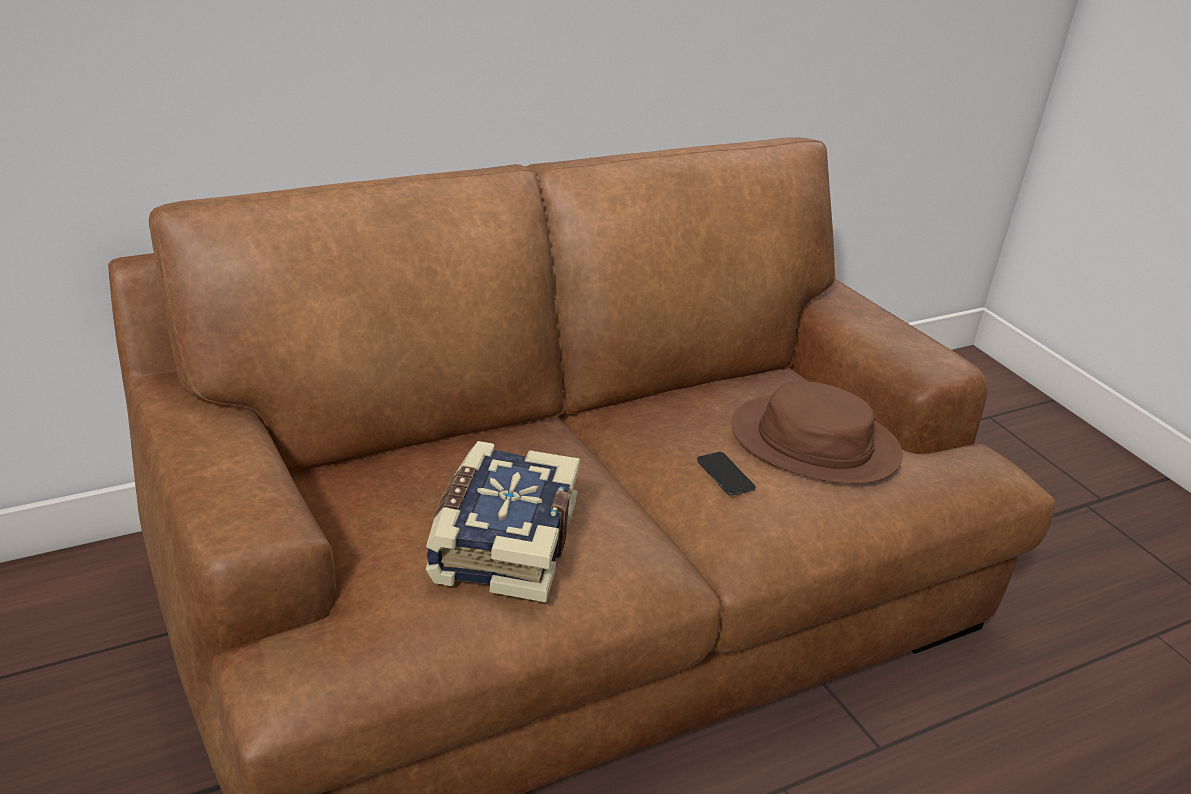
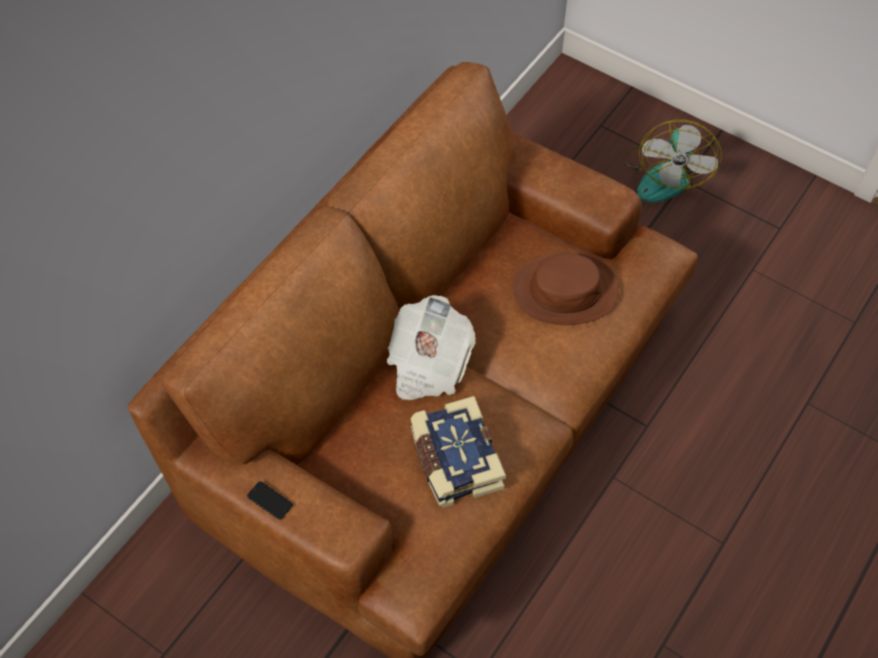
camera: 25 degrees left, 25 degrees up
(555, 437) = (427, 363): none -> newspaper
(725, 474) = (533, 343): phone -> phone (270, 501)
(1058, 489) = (664, 174): none -> fan

